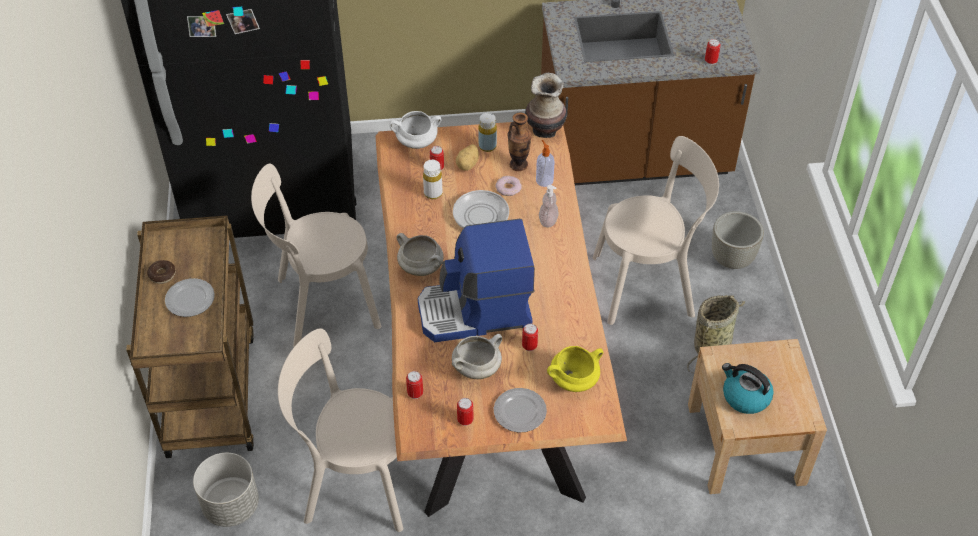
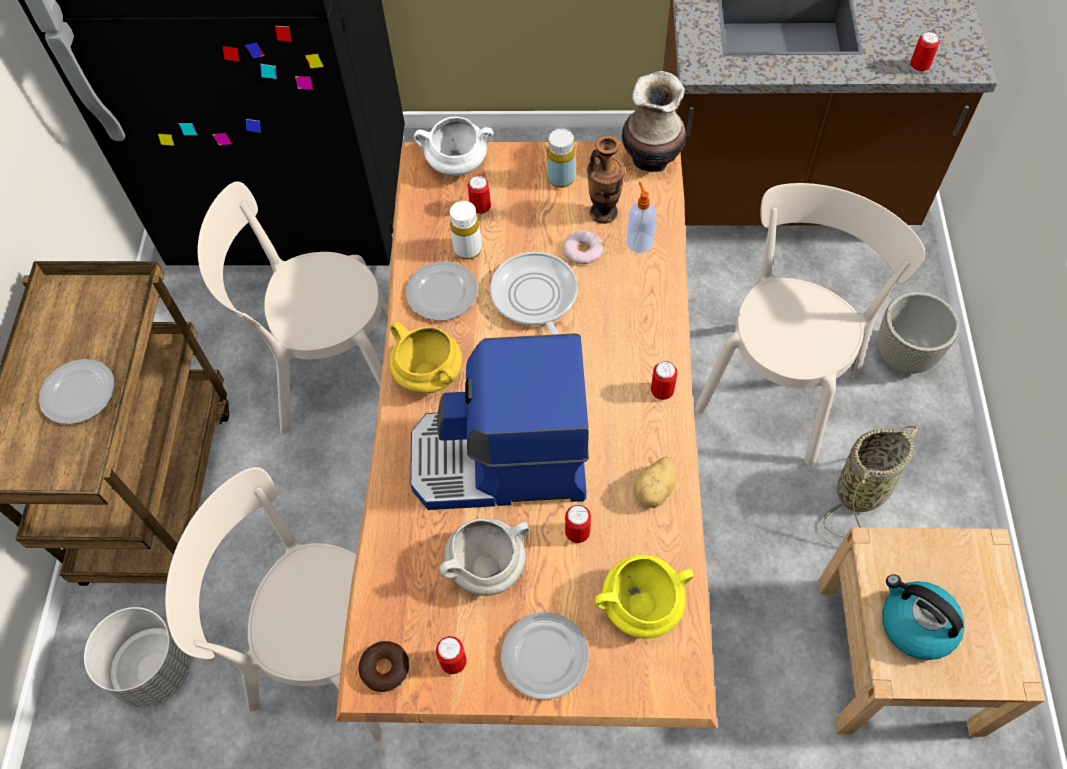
camera: 10 degrees right, 10 degrees up
(162, 275) = (48, 348): donut -> donut (385, 669)
(415, 393) = (382, 601): can -> can (662, 392)
(421, 220) = (443, 293): none -> plate
(422, 267) = (430, 374): white cooking pot -> yellow cooking pot
(468, 164) = (528, 206): potato -> potato (656, 490)
(548, 221) = (636, 311): soap dispenser -> none
(648, 285) = (780, 385): beige chair -> beige chair turned 60 degrees counterclockwise

